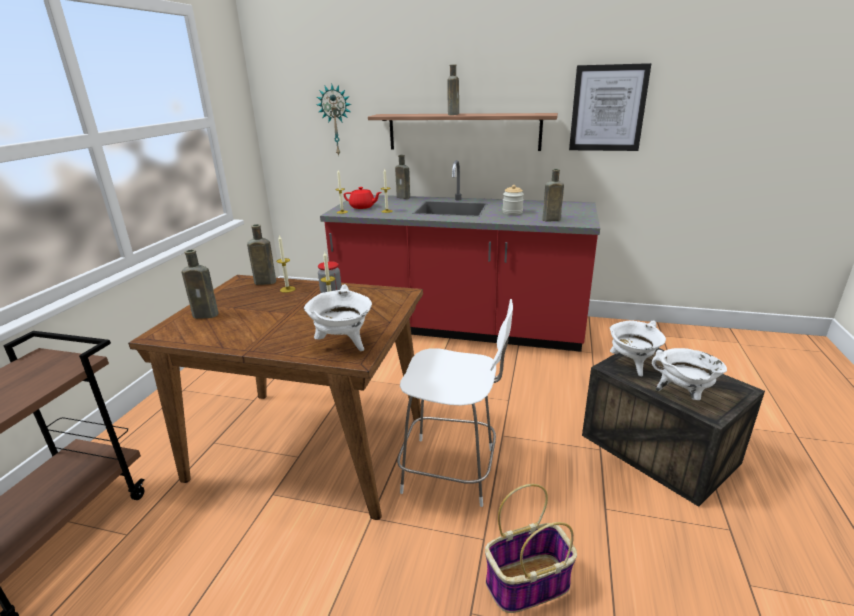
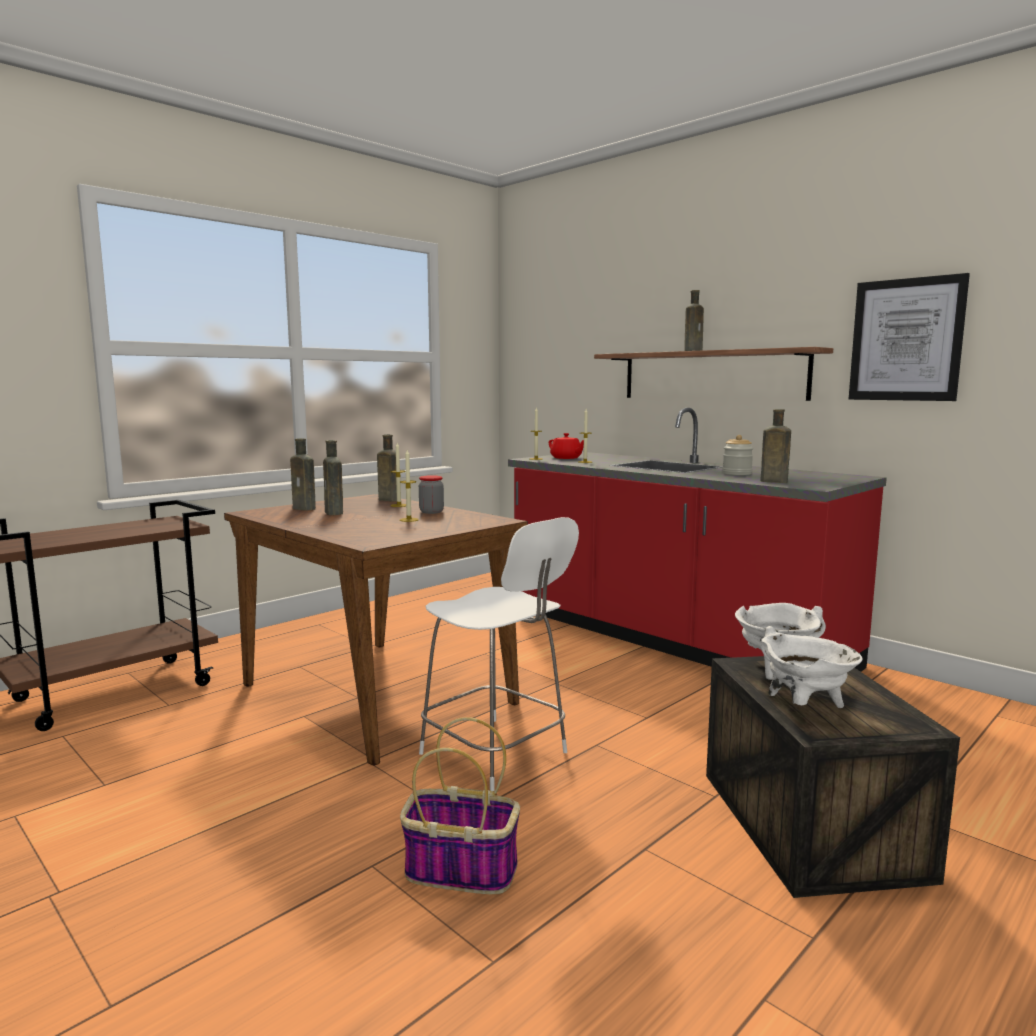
camera: 30 degrees right, 15 degrees down
(336, 120) = (573, 363): wall clock -> none
(343, 344) = (375, 536): white cooking pot -> none
(404, 197) = (631, 456): brown bottle -> brown bottle (334, 513)

